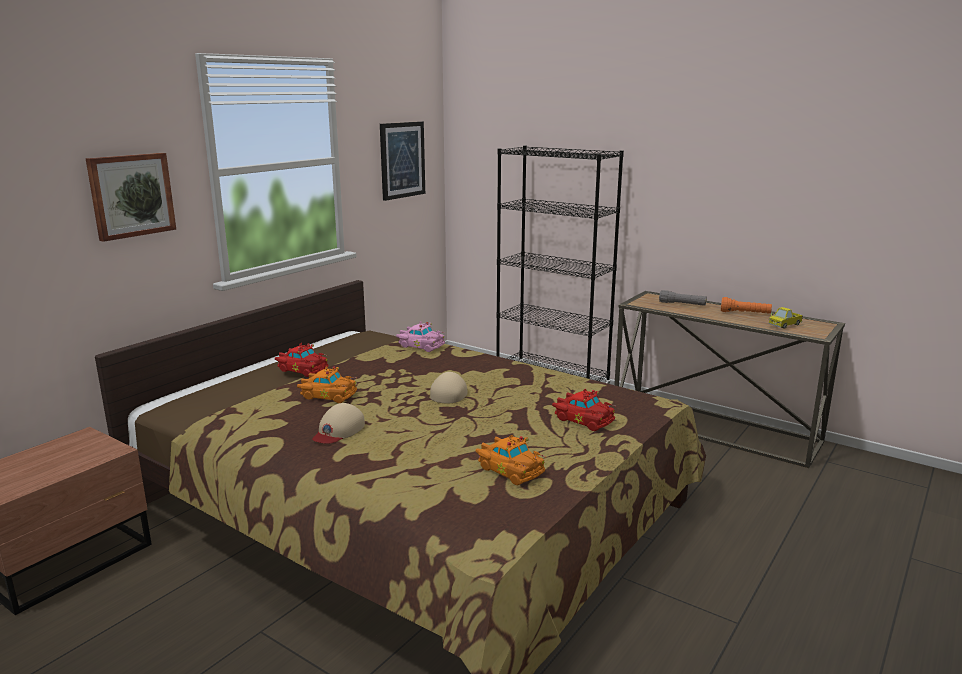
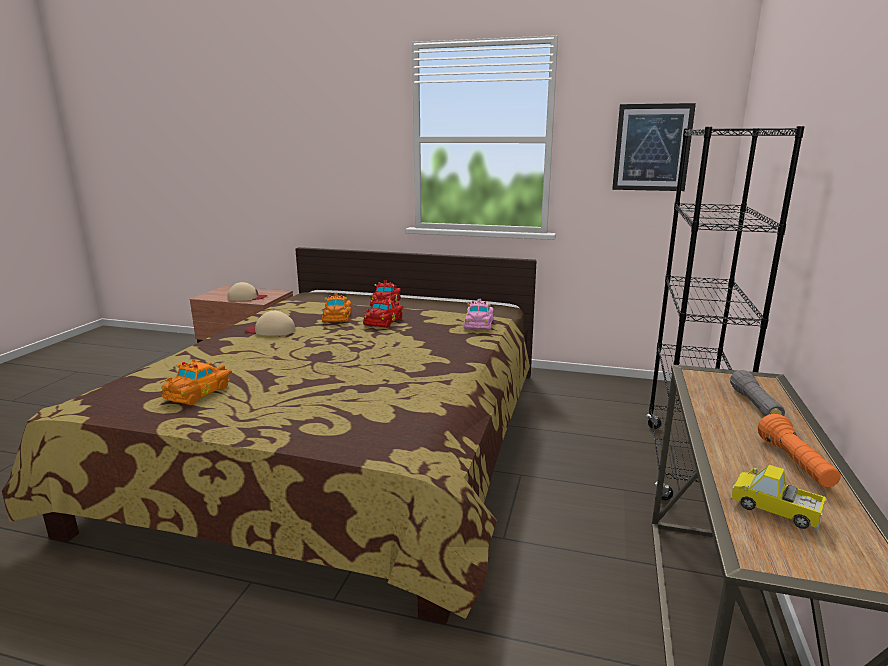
camera: 70 degrees right, 0 degrees up
(131, 195) = (351, 149): picture -> none
(450, 392) = (364, 349): beige cap -> beige cap (246, 297)
(583, 419) = (322, 410): red toy car -> red toy car (384, 321)

